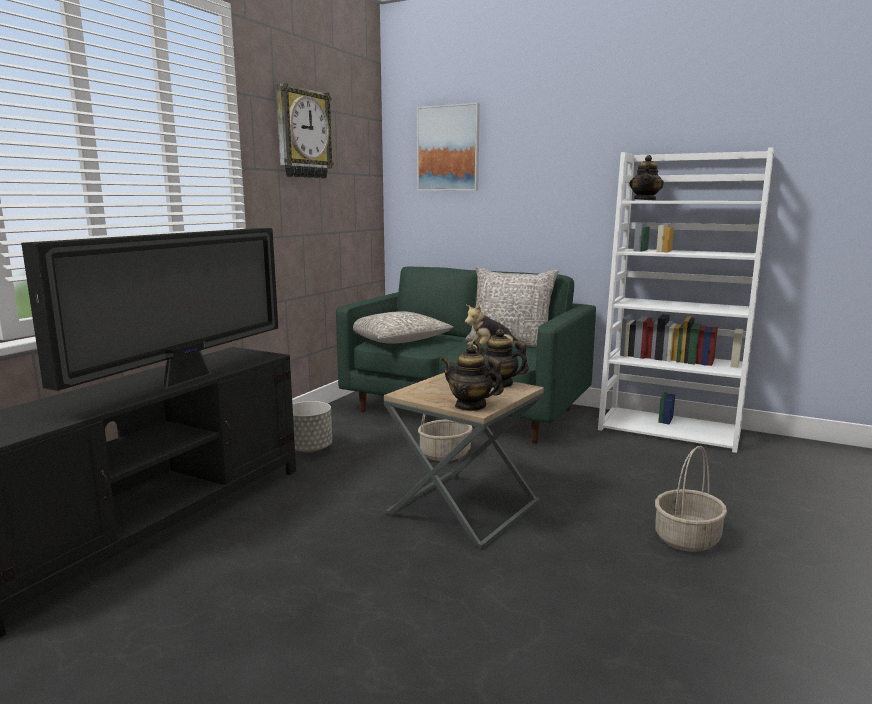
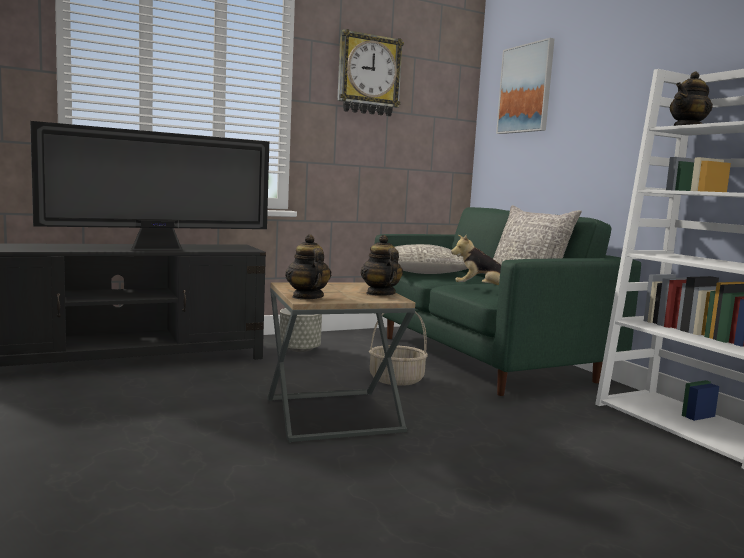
camera: 35 degrees right, 5 degrees down
(687, 539) = (499, 509): basket -> none

